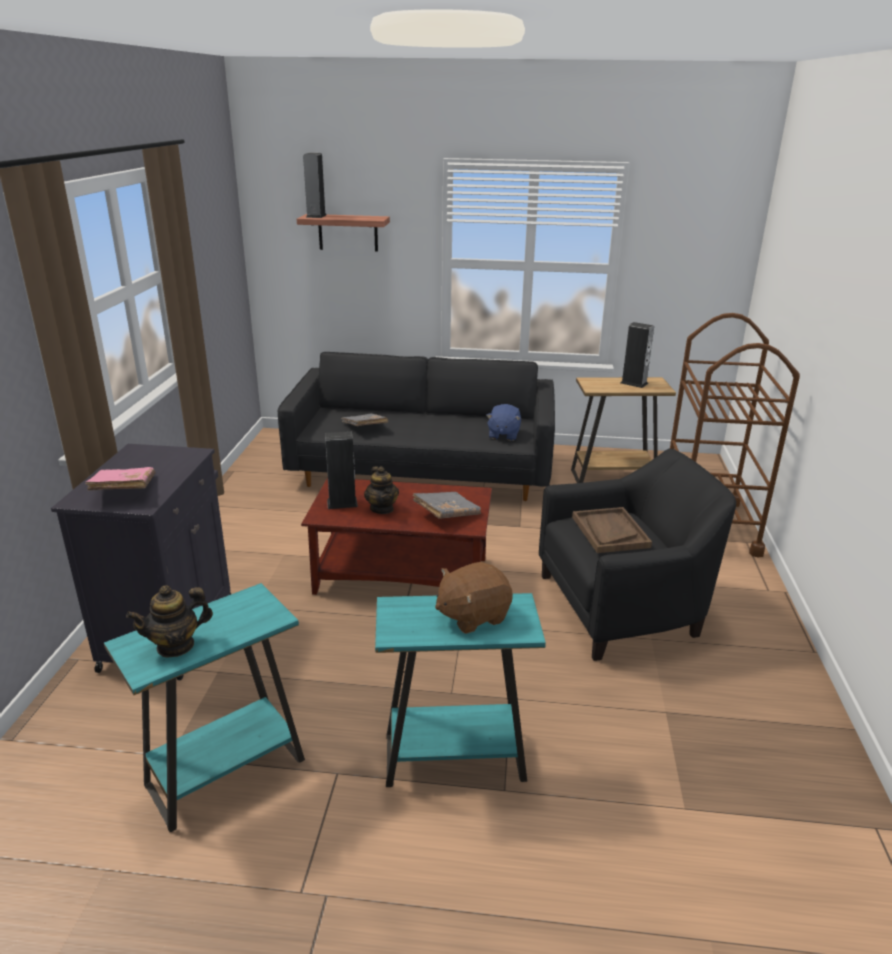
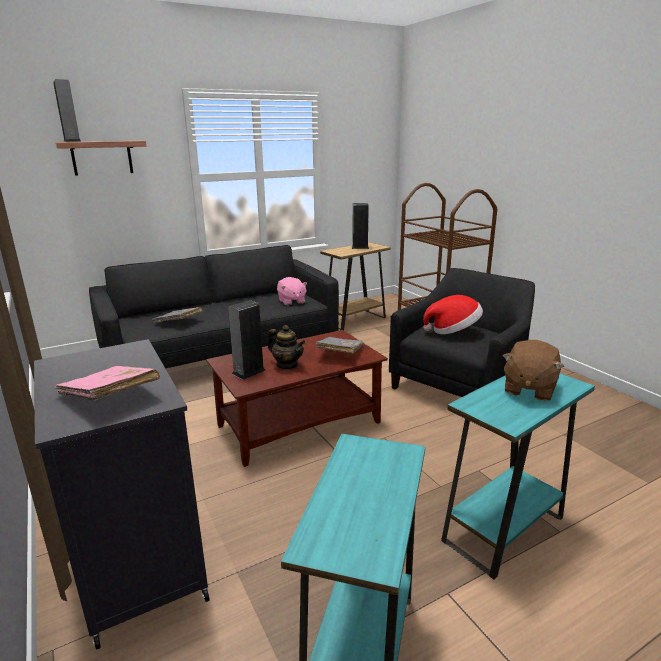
camera: 35 degrees left, 5 degrees down
(176, 645) = (364, 521): teapot -> none
(503, 435) = (291, 301): blue plush toy -> pink plush toy
(610, 532) = (453, 331): brown tray -> hat

